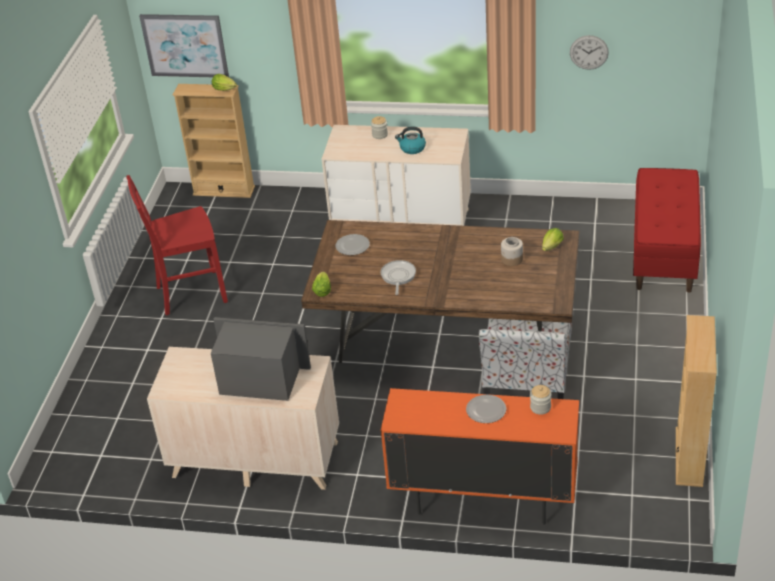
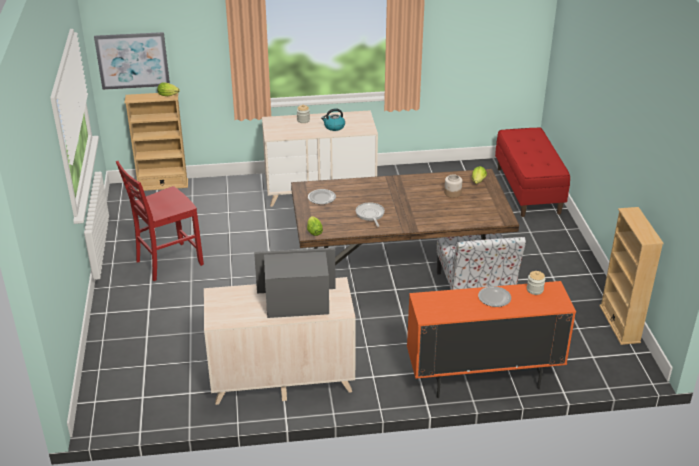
camera: 20 degrees left, 5 degrees down
(589, 52) = (460, 42): wall clock -> none

